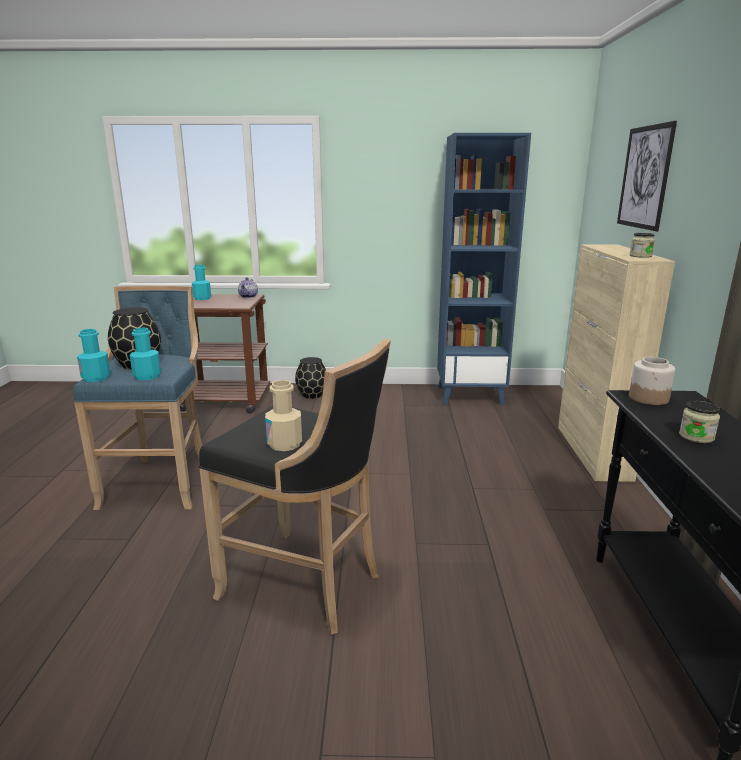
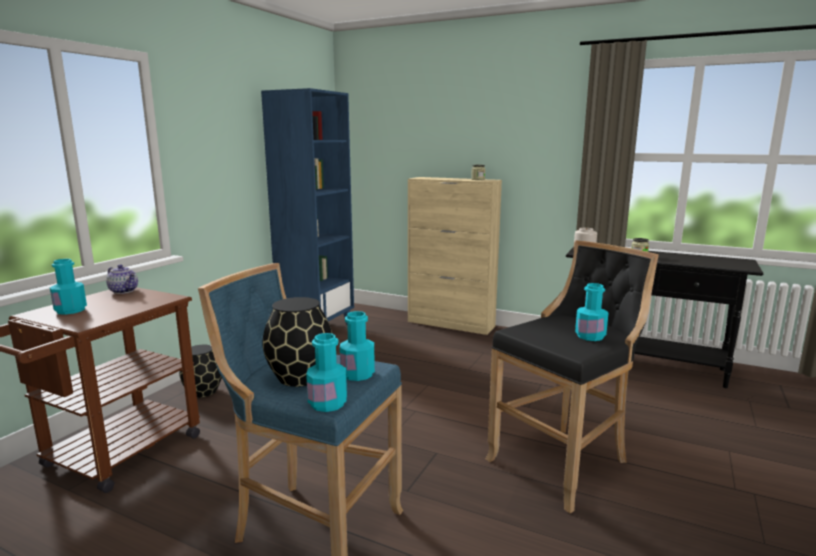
camera: 65 degrees left, 5 degrees down
(284, 444) = (590, 336): beige bottle -> turquoise bottle
(644, 177) = (439, 129): picture -> none

